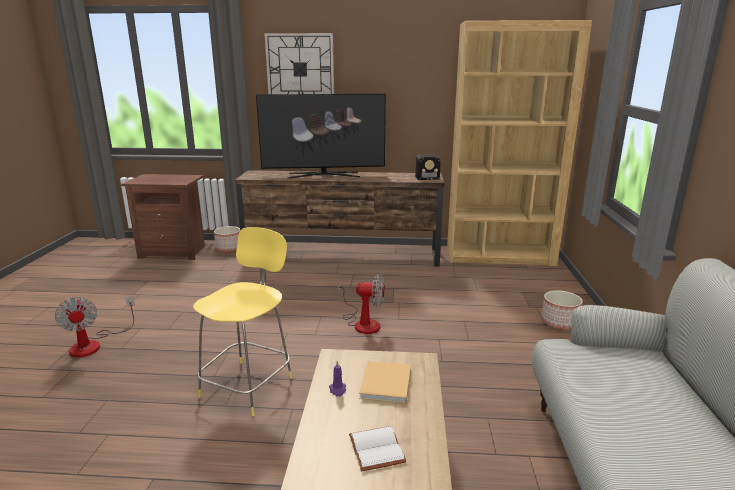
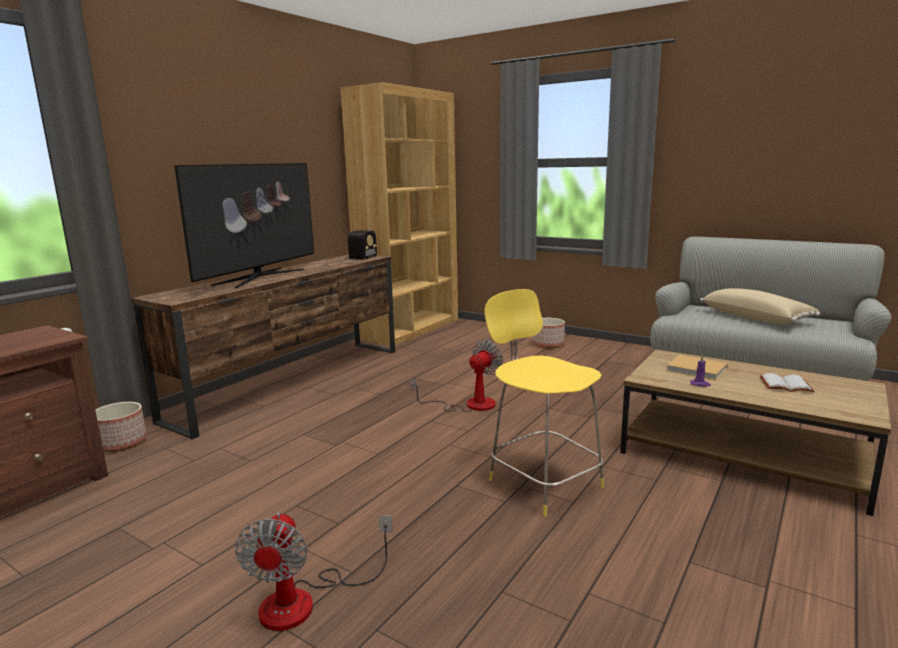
camera: 60 degrees left, 5 degrees down
(94, 344) = (305, 601): fan -> fan turned 90 degrees clockwise
(300, 69) = (176, 132): wall clock -> none
(647, 407) = (756, 318): none -> beige pillow

